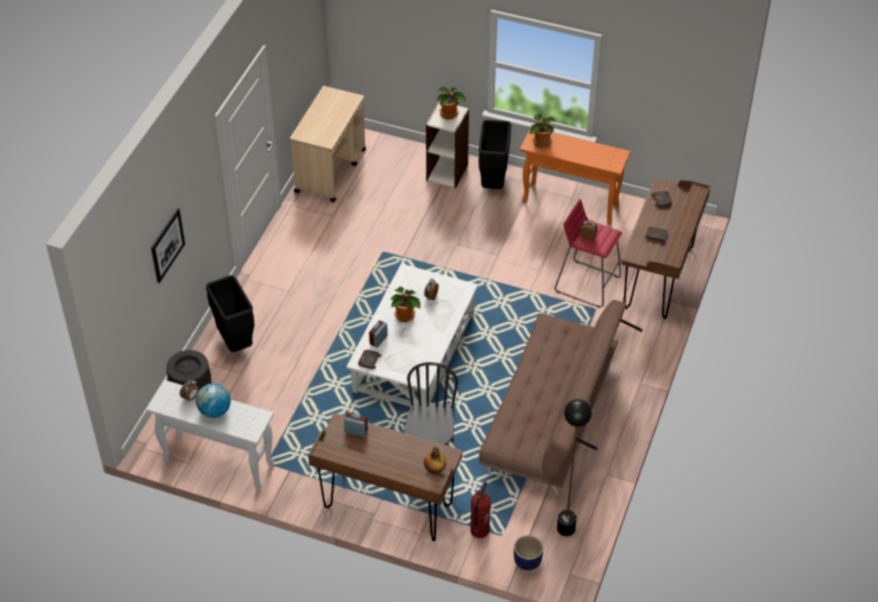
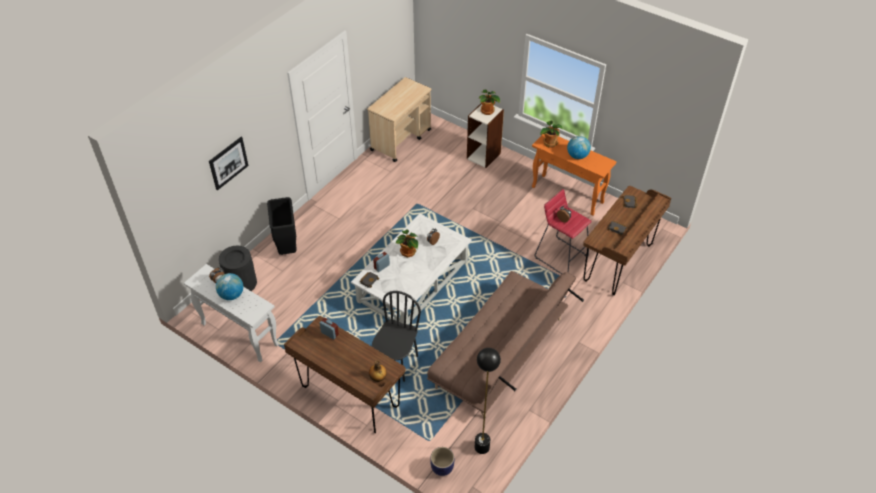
camera: 15 degrees right, 0 degrees up
(479, 530) = (413, 432): fire extinguisher -> none
(494, 183) = (515, 170): black trash can -> none
(580, 153) = (577, 156): none -> globe

